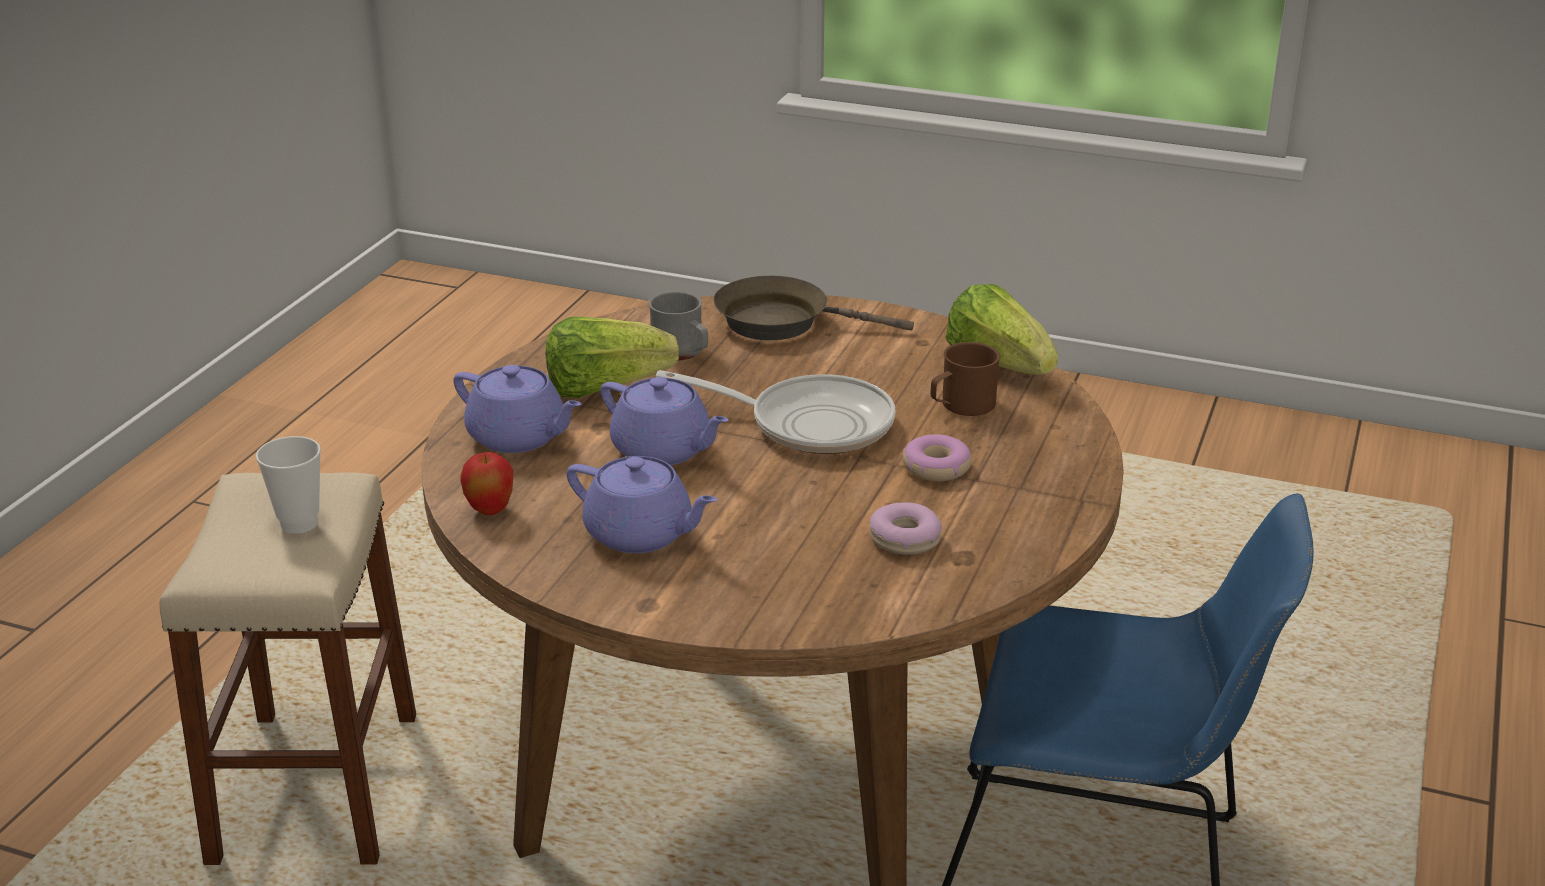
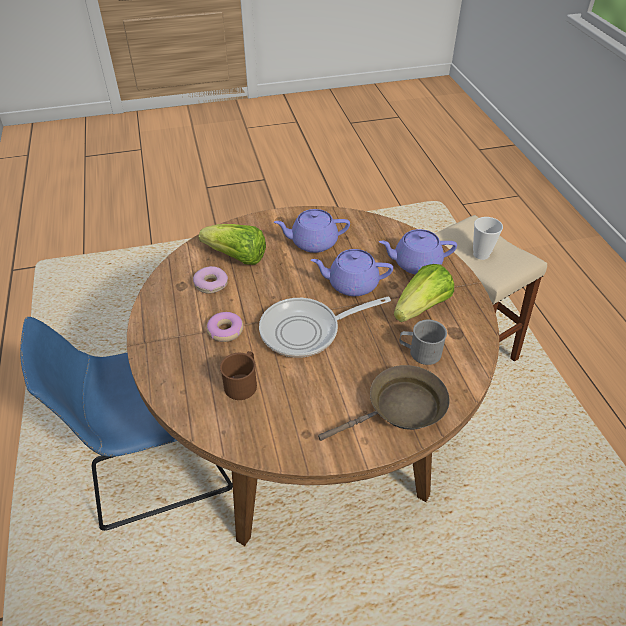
camera: 145 degrees right, 15 degrees up
(490, 511) = (377, 228): apple -> none
(998, 365) = (246, 434): lettuce -> lettuce (236, 257)

